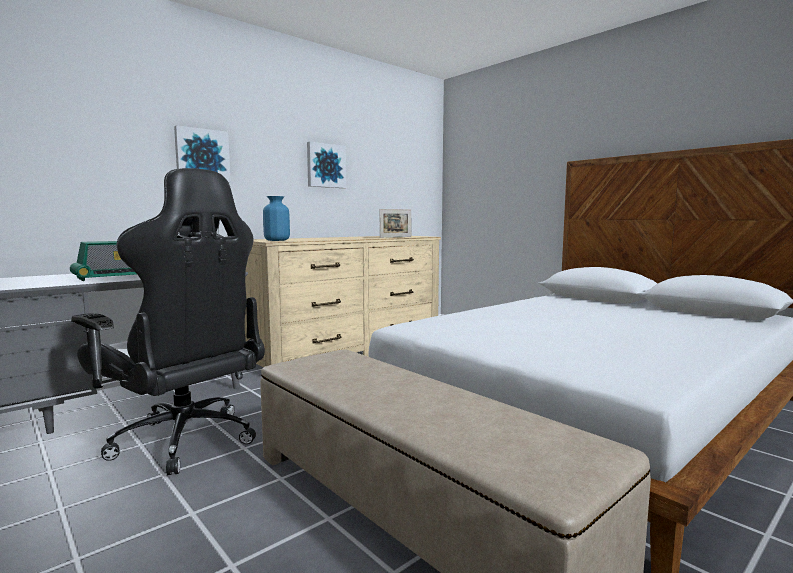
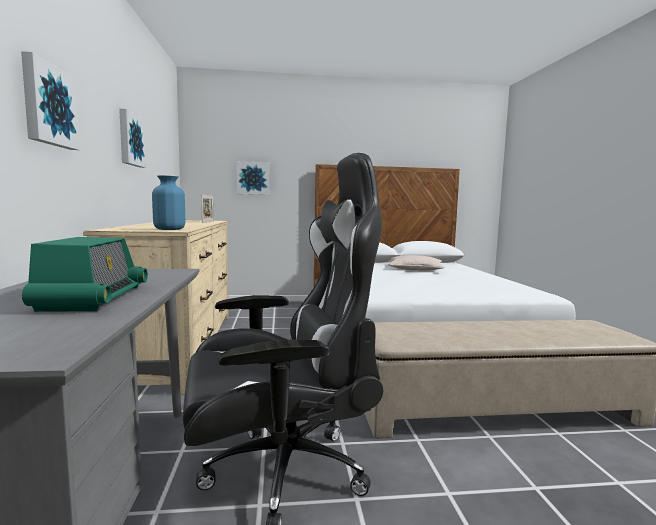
camera: 55 degrees left, 0 degrees up
(503, 187) = (253, 178): none -> picture
(619, 316) = (415, 269): none -> beige pillow

